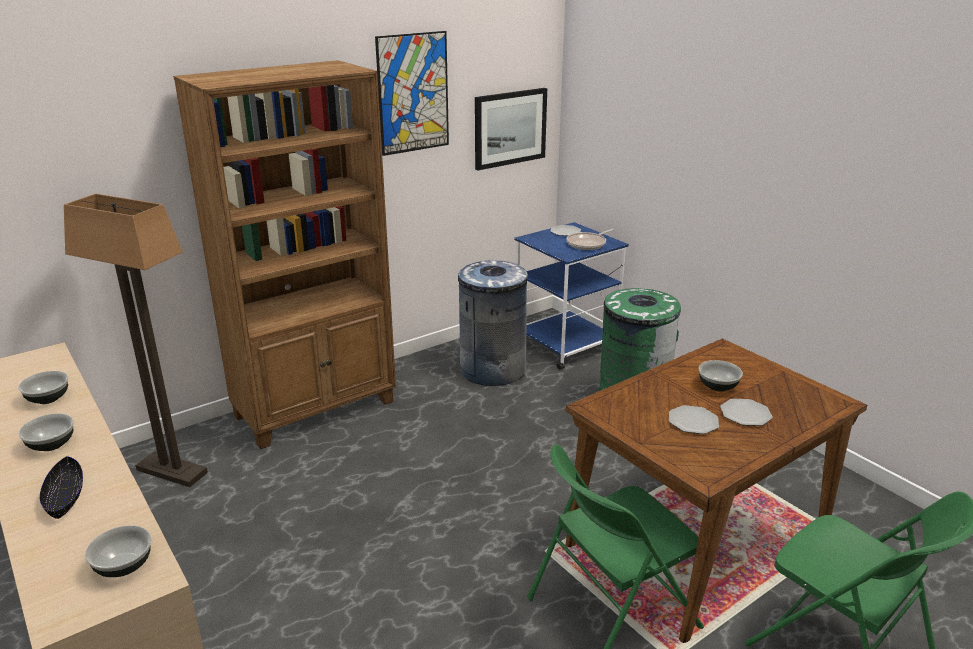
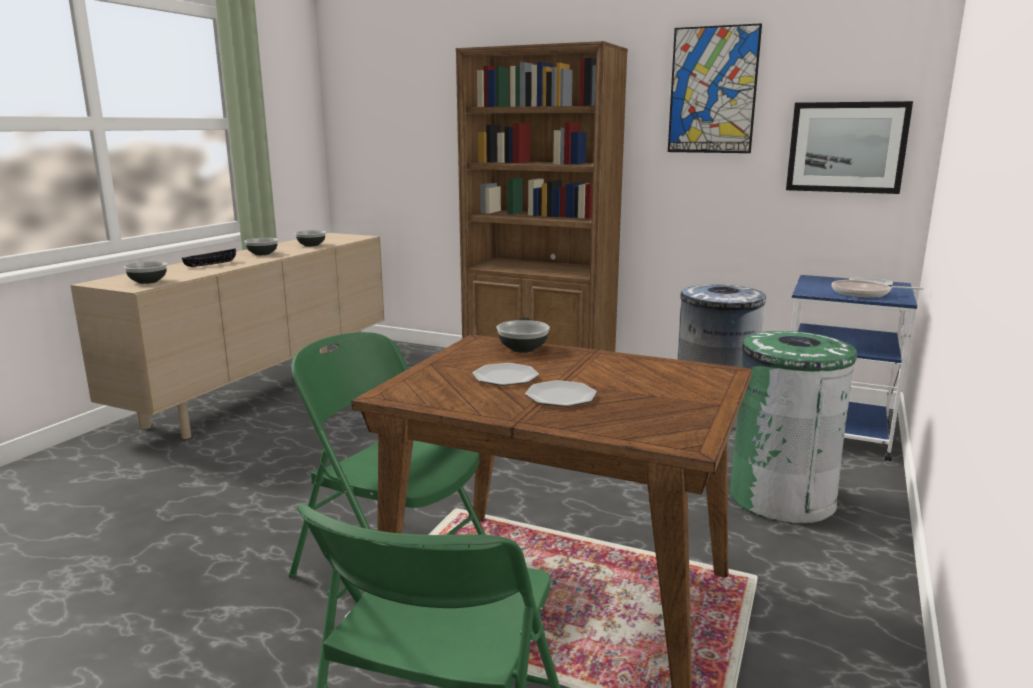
camera: 60 degrees right, 10 degrees down
(173, 471) = (412, 362): floor lamp -> none
(718, 386) = (610, 379): bowl -> bowl (522, 349)

